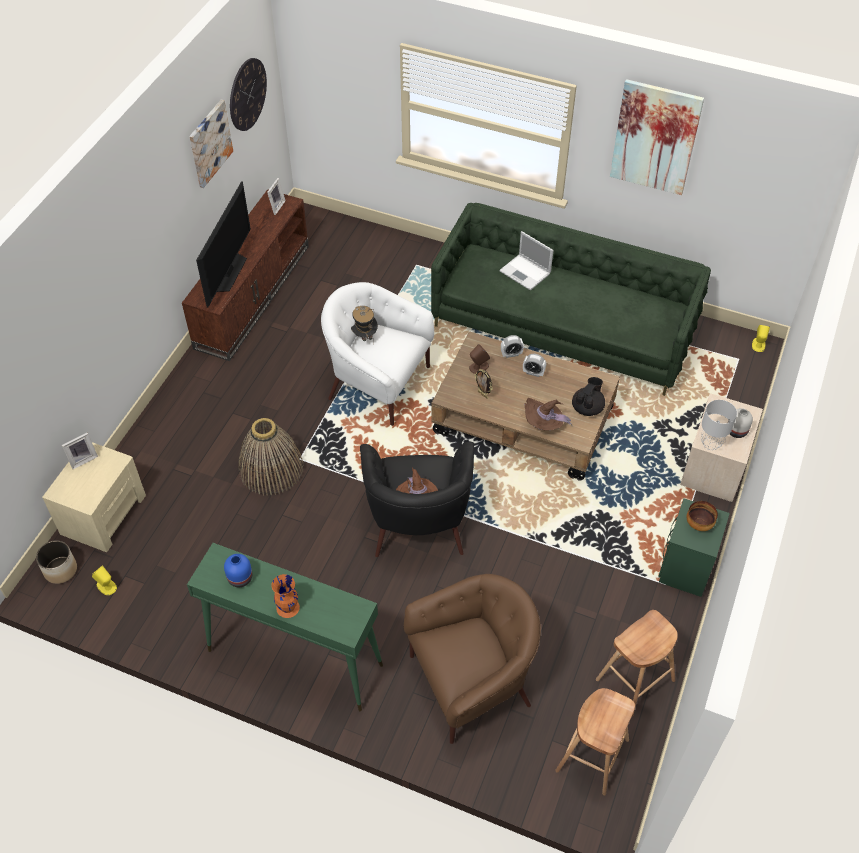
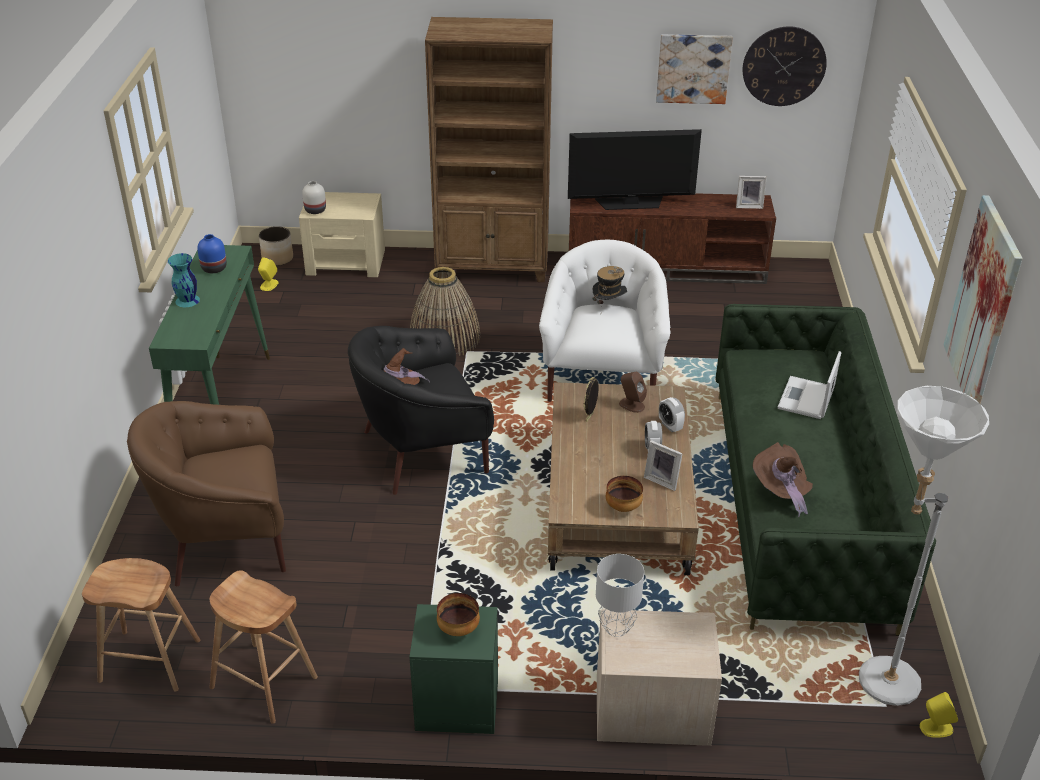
camera: 70 degrees right, 15 degrees down
(83, 459) = (358, 198): picture frame -> picture frame (662, 480)
(182, 406) = (493, 267): none -> brown bookcase
(288, 607) = (187, 301): orange vase -> turquoise vase
(471, 681) = (226, 538): brown armchair -> brown armchair turned 120 degrees clockwise
(544, 424) = (572, 475): brown hat -> brown hat (781, 491)
(587, 408) = (623, 507): black teapot -> bowl
(719, 355) = (875, 681): none -> white floor lamp
(737, 431) = (658, 654): white vase -> white vase (315, 210)

